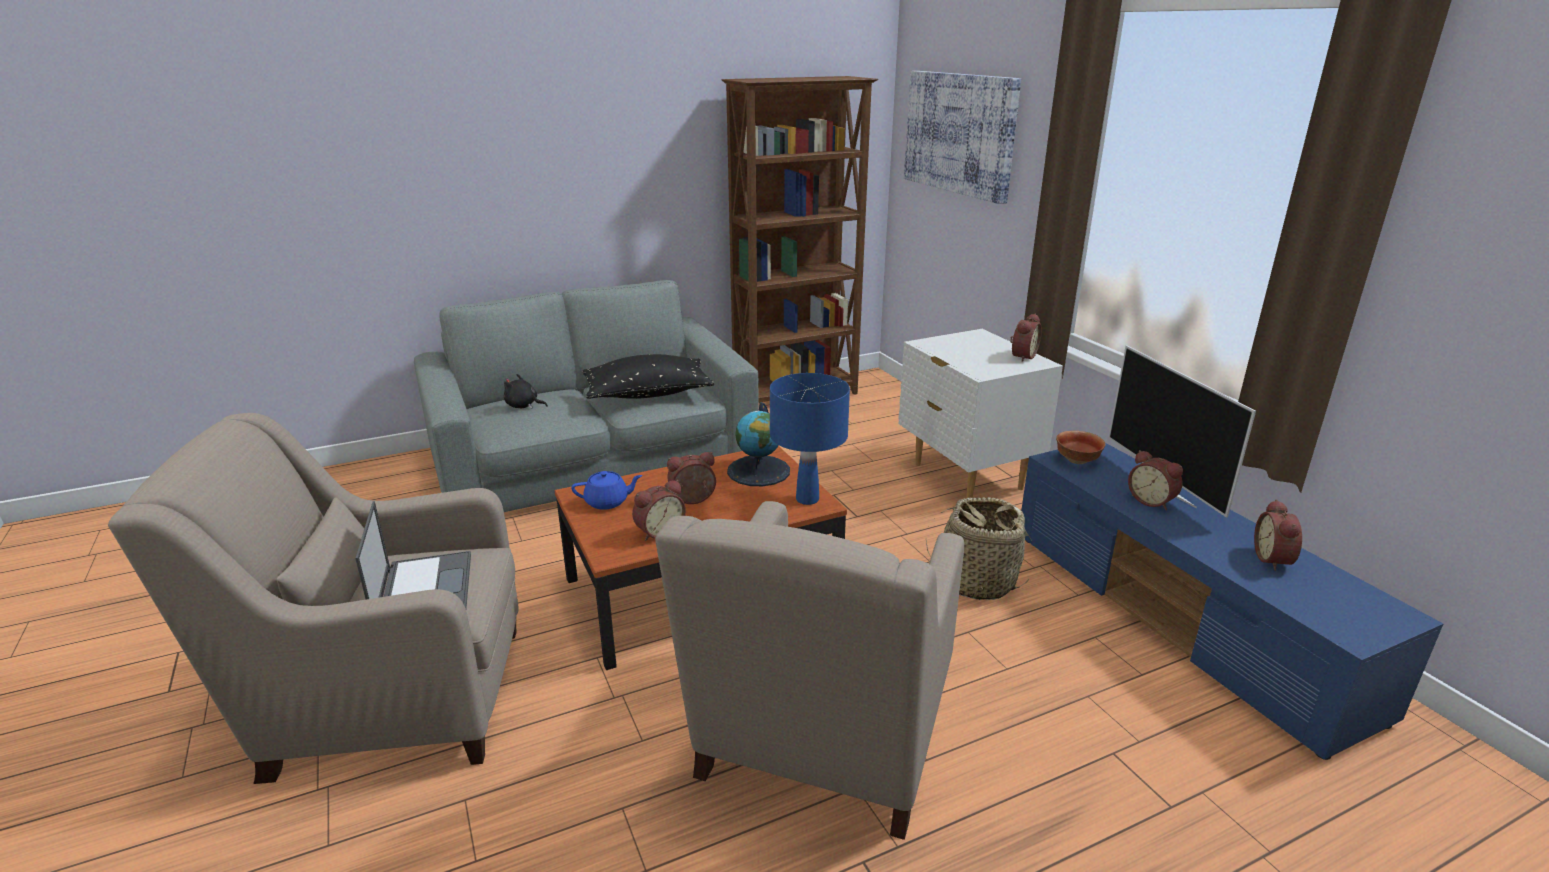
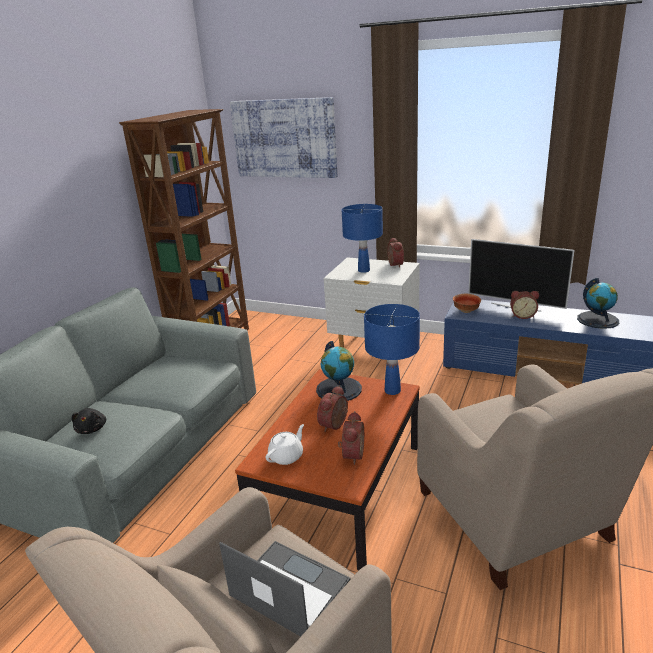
camera: 40 degrees left, 0 degrees up
(523, 406) = (92, 429): black plush toy -> black plush toy turned 75 degrees counterclockwise
(607, 502) = (287, 456): blue teapot -> white teapot
(648, 394) = (179, 377): black pillow -> none
(969, 349) = (364, 270): none -> blue table lamp
(976, 581) = (457, 399): basket -> none
(1274, 559) = (598, 320): alarm clock -> globe

